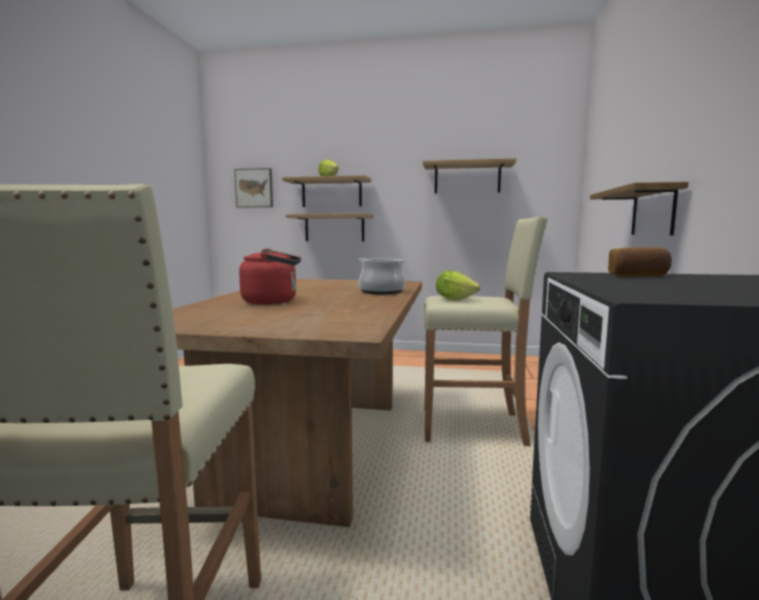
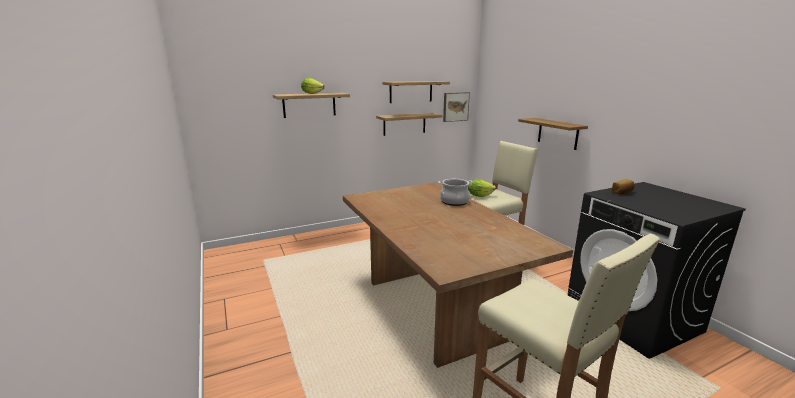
camera: 35 degrees left, 10 degrees up
(254, 188) = (233, 102): picture -> picture (455, 106)
(273, 301) = (434, 228): red kettle -> none
(334, 228) = (313, 134): shelf -> shelf (404, 124)

